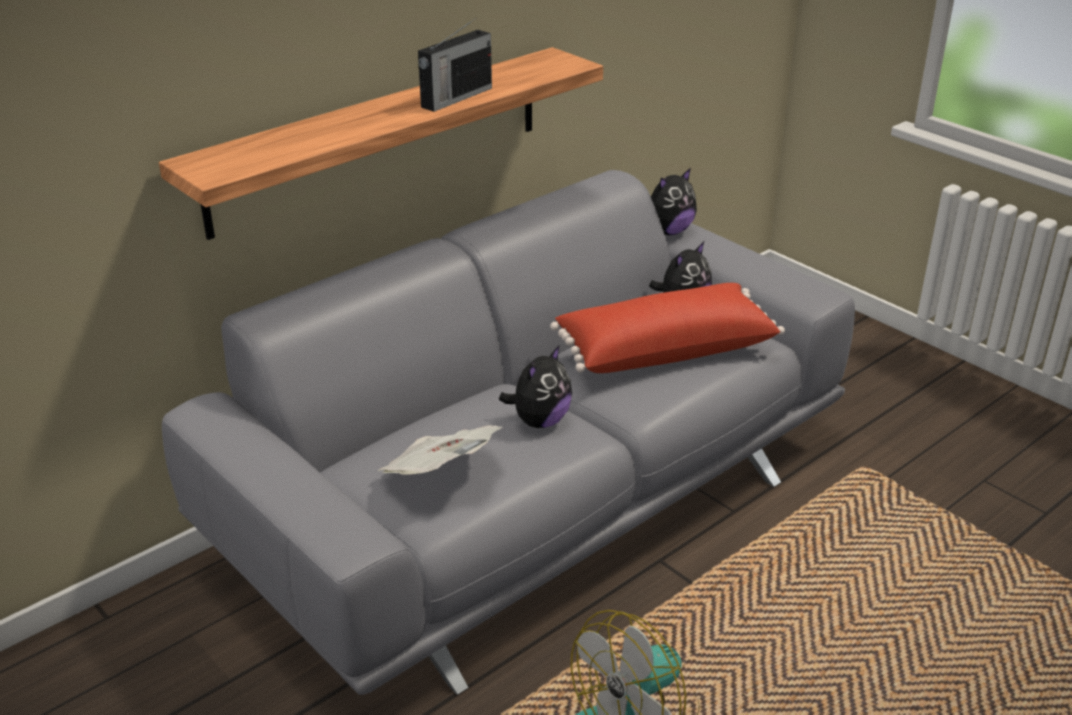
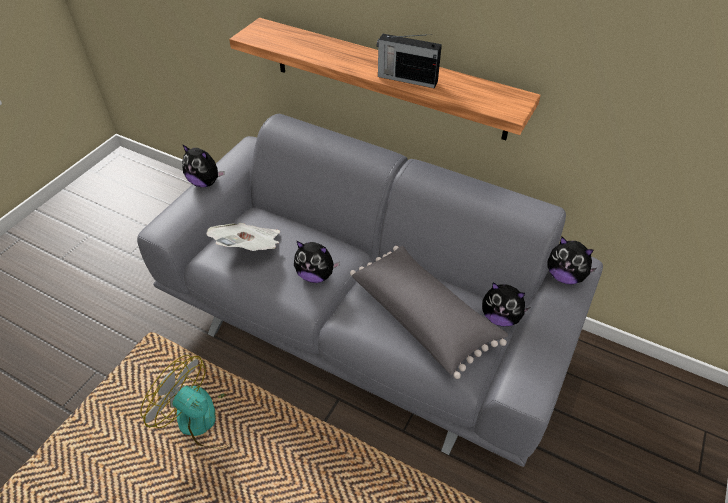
camera: 70 degrees right, 15 degrees up
(264, 475) = (205, 182): none -> plush toy
(664, 349) = (424, 316): red pillow -> grey pillow

